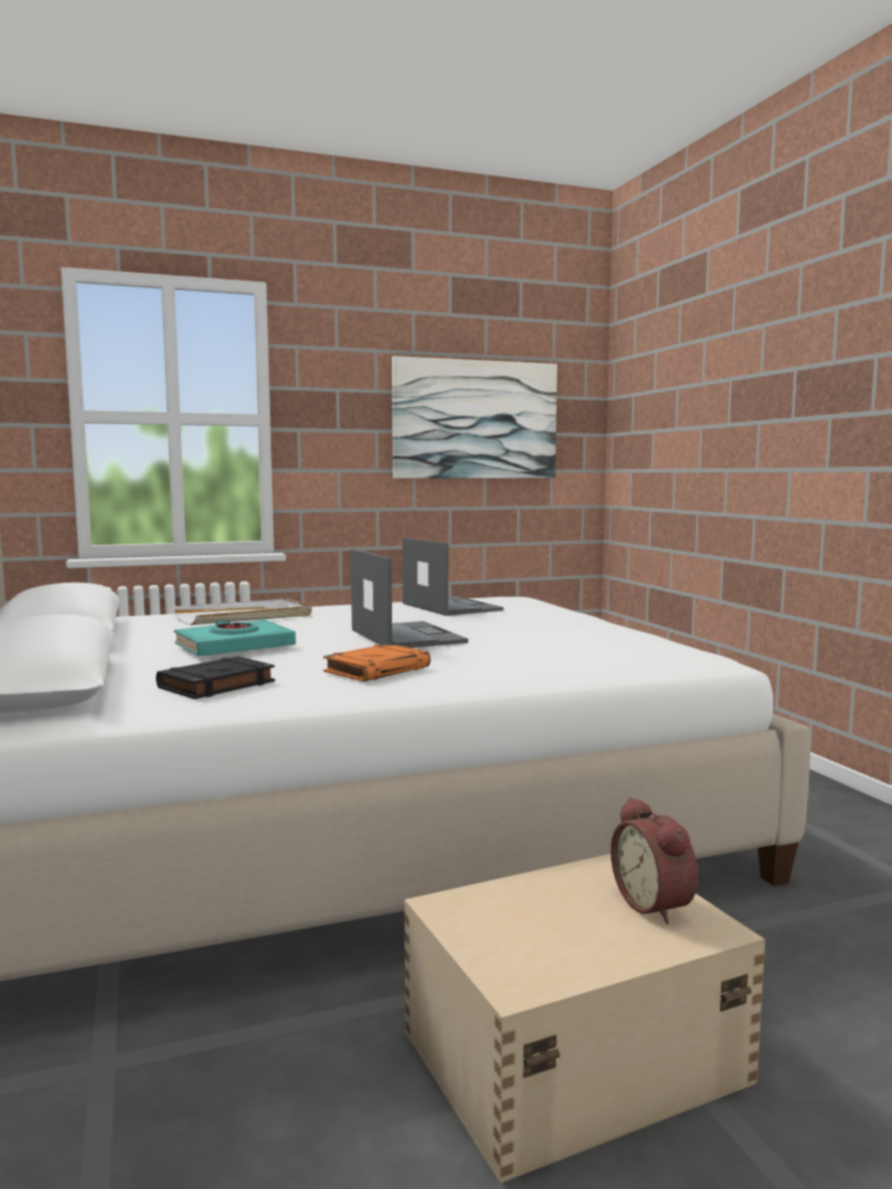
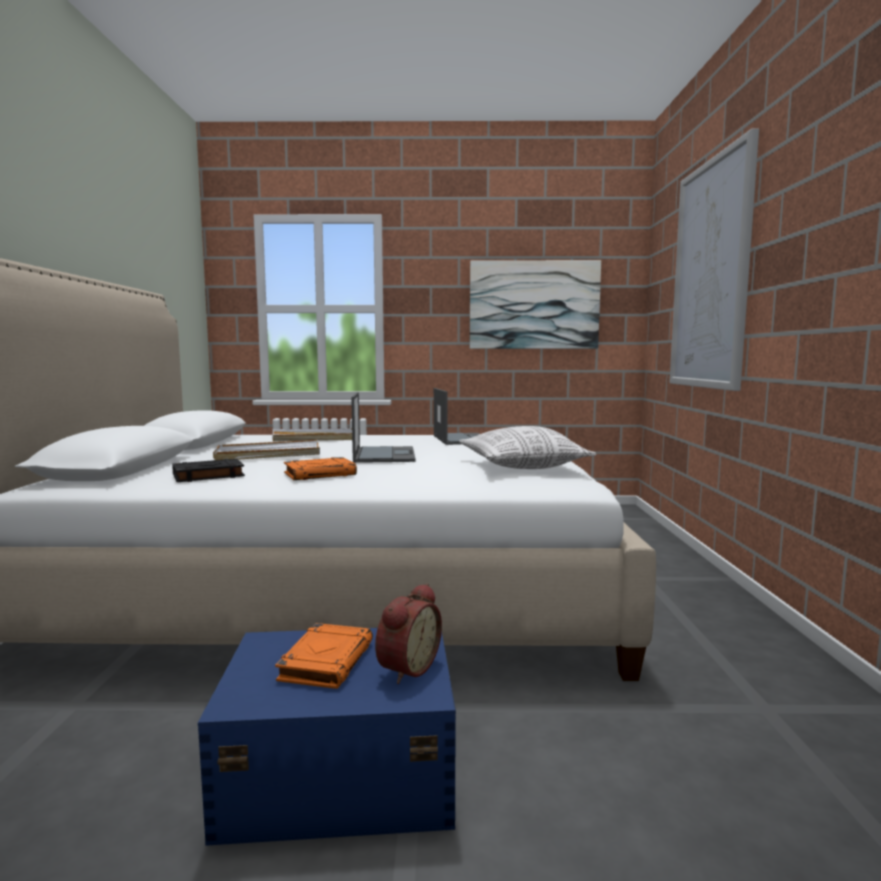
camera: 20 degrees right, 0 degrees up
(234, 646) = (268, 454): turquoise book -> white tray
(556, 914) = (326, 661): none -> orange book
(569, 1056) = (337, 771): beige storage box -> blue storage box
(604, 640) = (521, 467): none -> pillow
(656, 904) = (406, 668): alarm clock -> alarm clock turned 150 degrees counterclockwise
(726, 394) = (711, 275): none -> picture

